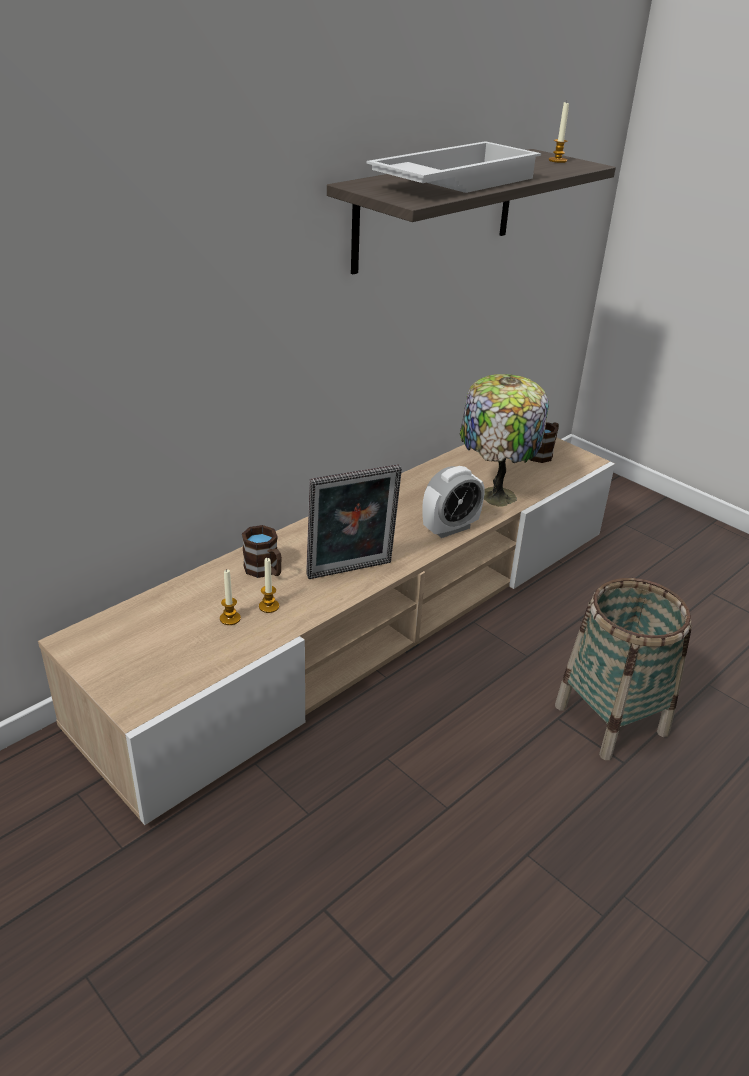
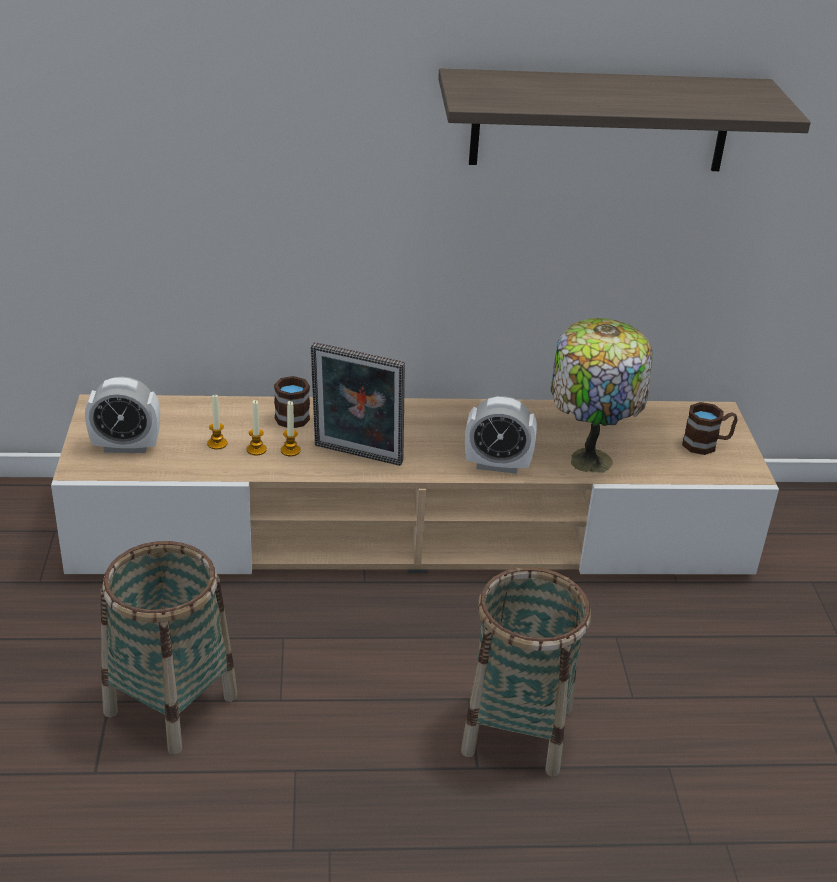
camera: 40 degrees right, 0 degrees up
(153, 664) = (126, 446): none -> alarm clock
(376, 873) = (171, 705): none -> basket
(454, 182) = (563, 95): white tray -> none
(557, 160) = (755, 99): candle -> candle (290, 450)

